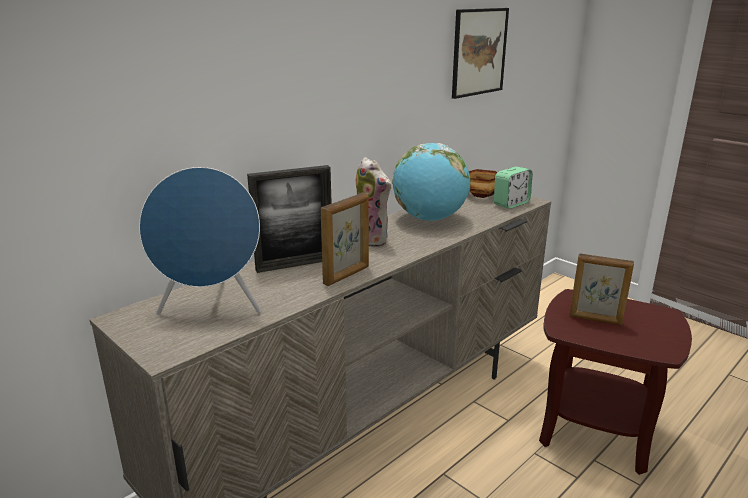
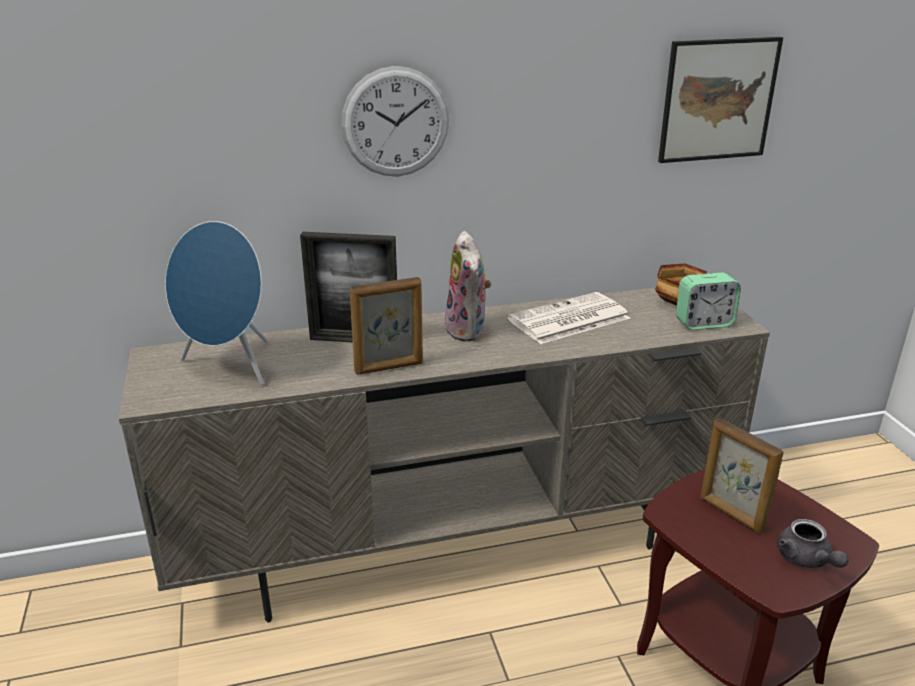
camera: 30 degrees right, 5 degrees up
(298, 74) = (395, 122): none -> wall clock
(429, 219) = (568, 320): globe -> newspaper
(658, 331) = (806, 560): none -> grey teapot

